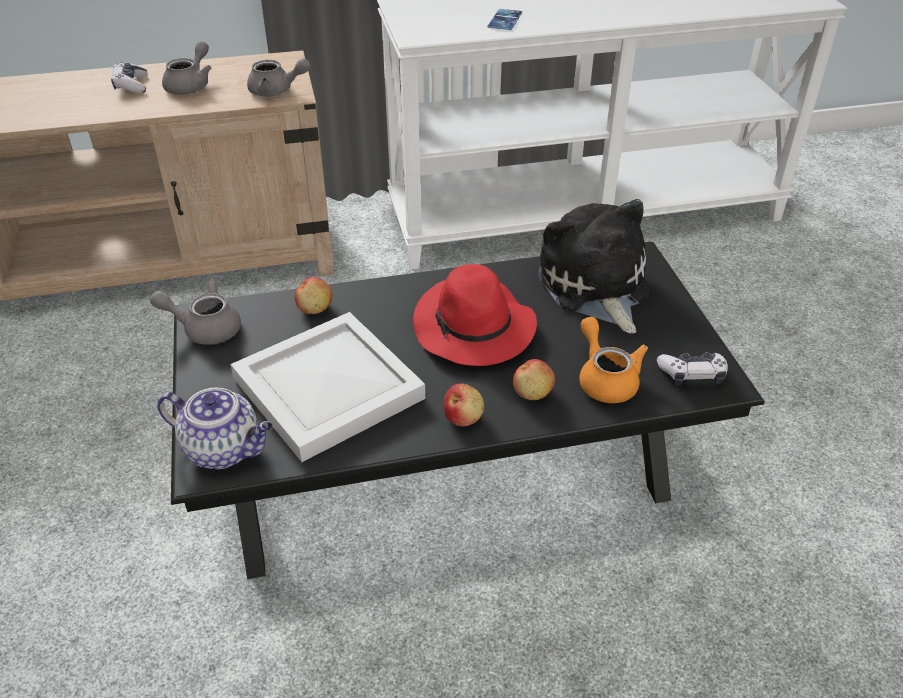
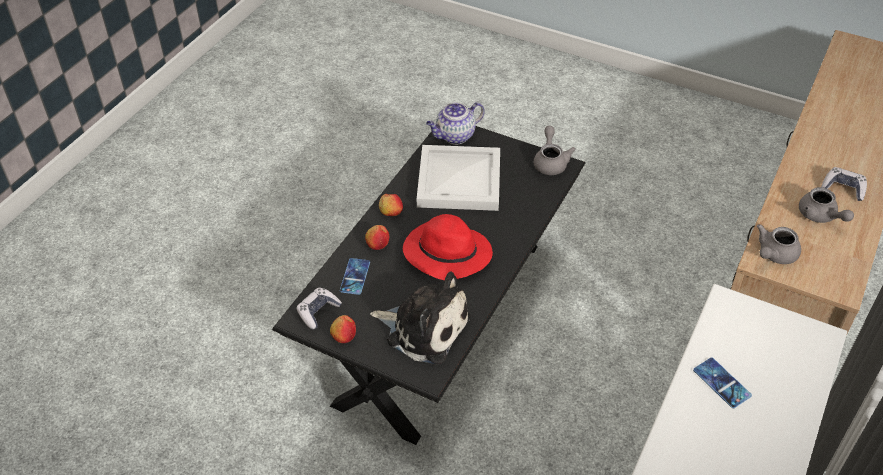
camera: 130 degrees right, 5 degrees up
(205, 328) = (550, 162): grey teapot -> grey teapot turned 45 degrees counterclockwise
(315, 308) = (527, 205): apple -> apple (343, 336)
(605, 379) = (355, 276): orange teapot -> phone

